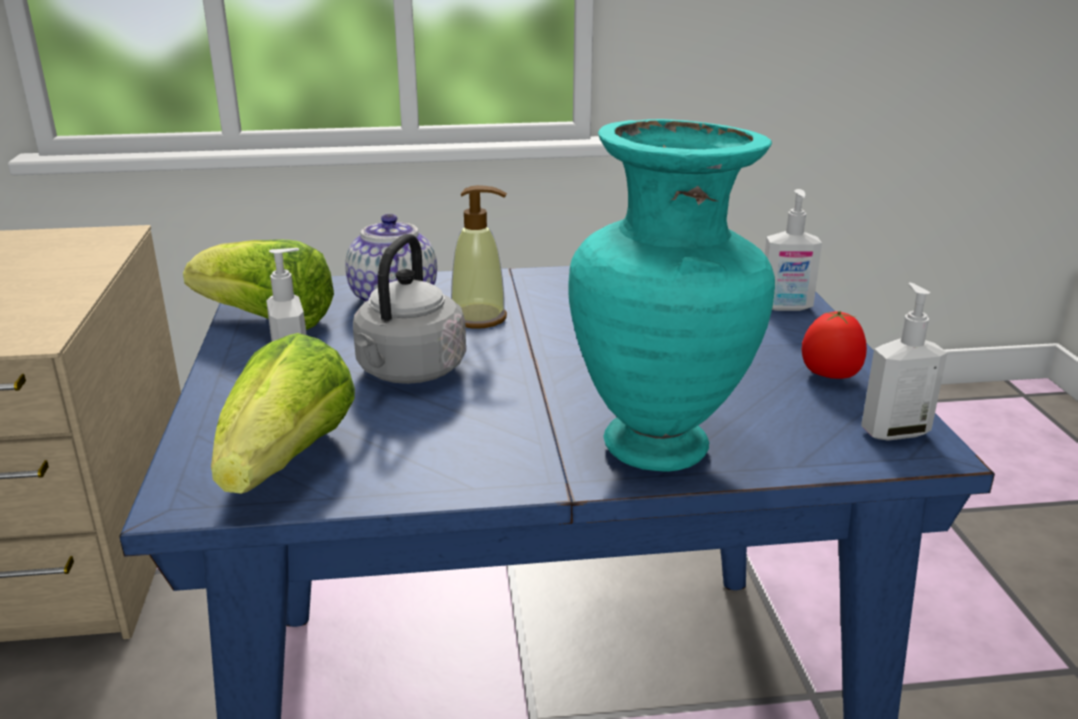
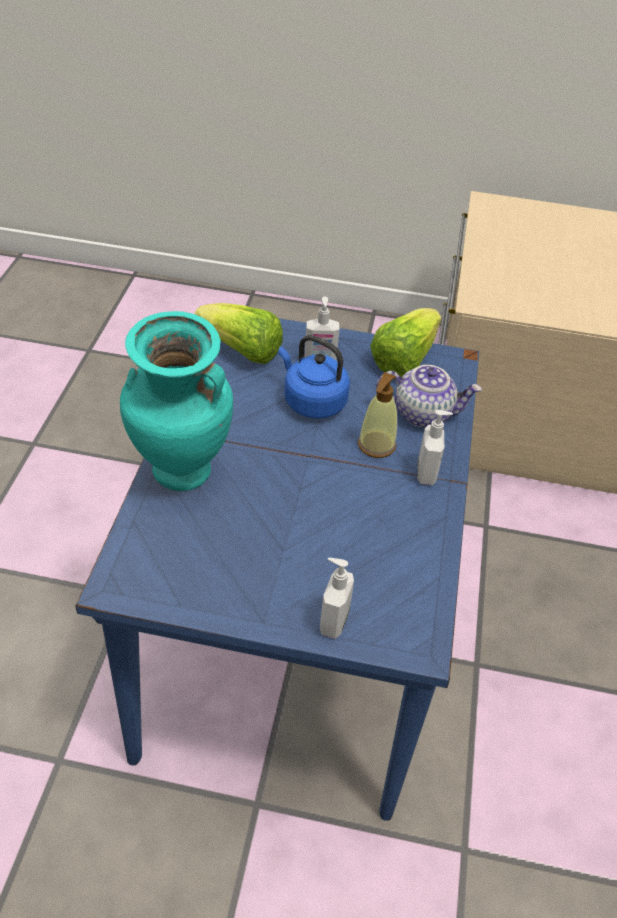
camera: 105 degrees right, 20 degrees up
(408, 372) = (312, 401): grey kettle -> blue kettle
(829, 376) = (216, 588): tomato -> none
(894, 431) = (138, 582): soap dispenser -> soap dispenser (427, 473)

